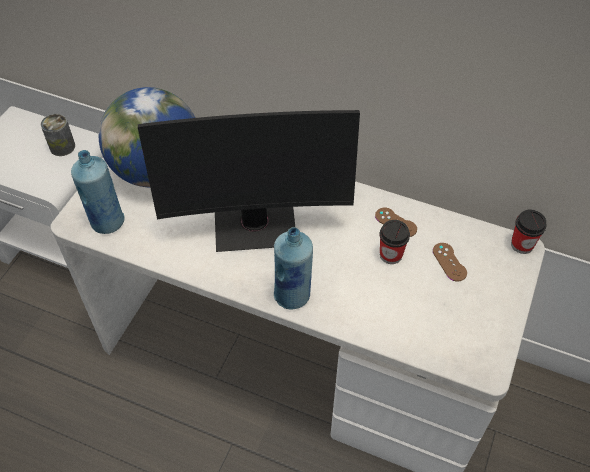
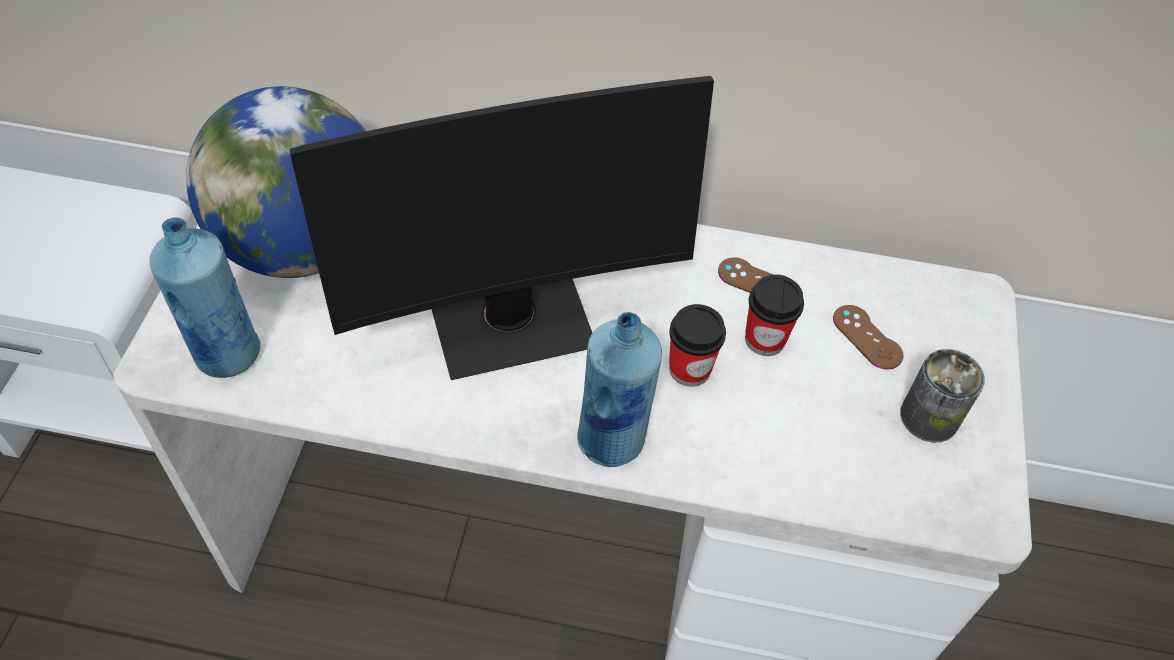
camera: 15 degrees left, 0 degrees up
(62, 147) = (101, 227): can -> can (929, 417)
(522, 244) = (976, 290): cup -> cup (689, 369)

